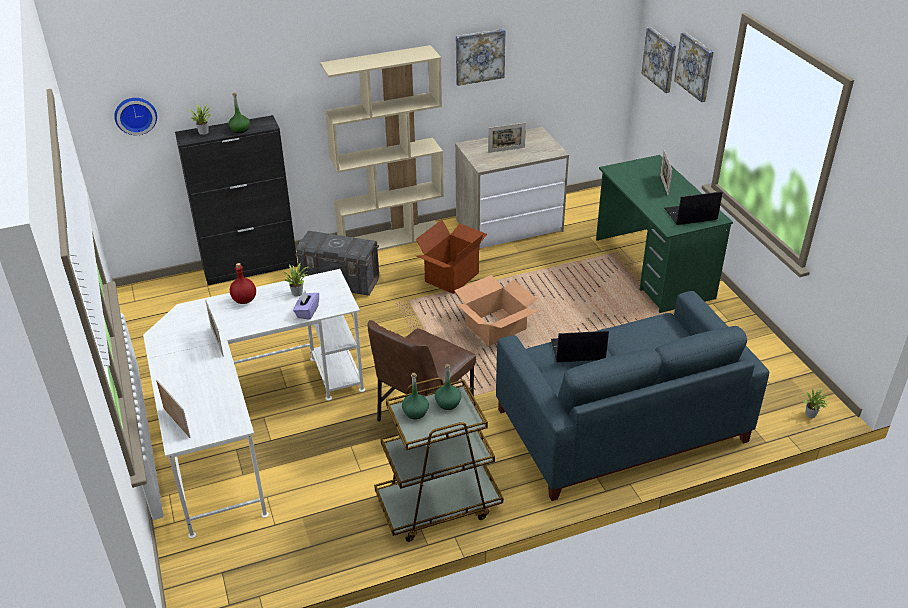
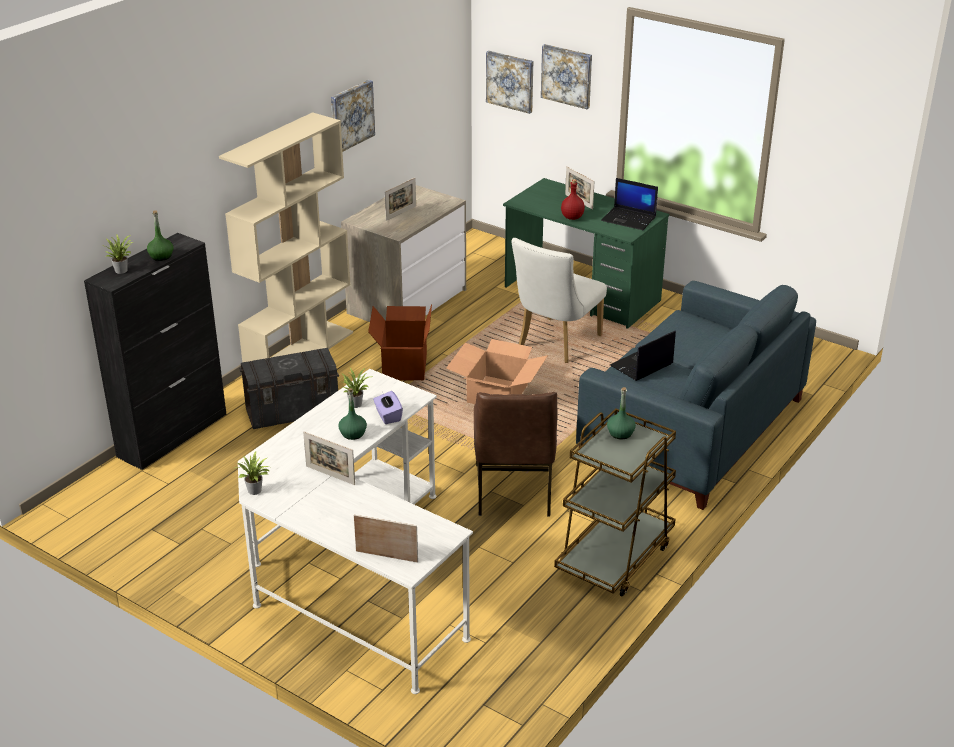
camera: 35 degrees left, 5 degrees down
(135, 115) = (42, 269): wall clock -> none
(244, 300) = (308, 430): red bottle -> red bottle (572, 217)
(415, 412) = (602, 451): green bottle -> green bottle (353, 433)
(585, 303) = (555, 344): none -> white chair
(690, 215) = (629, 219): laptop -> laptop turned 105 degrees counterclockwise
(811, 415) = (824, 362): potted plant -> potted plant (256, 491)

